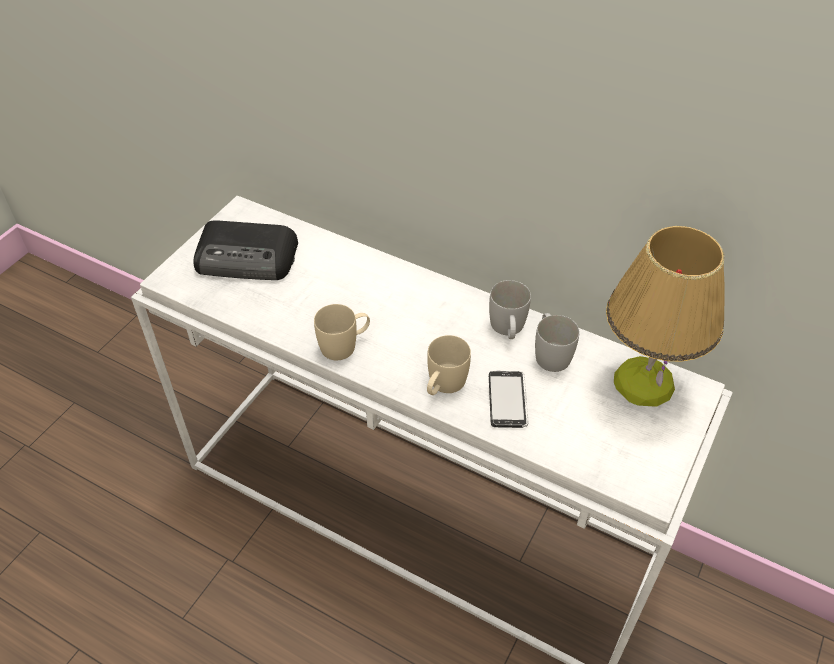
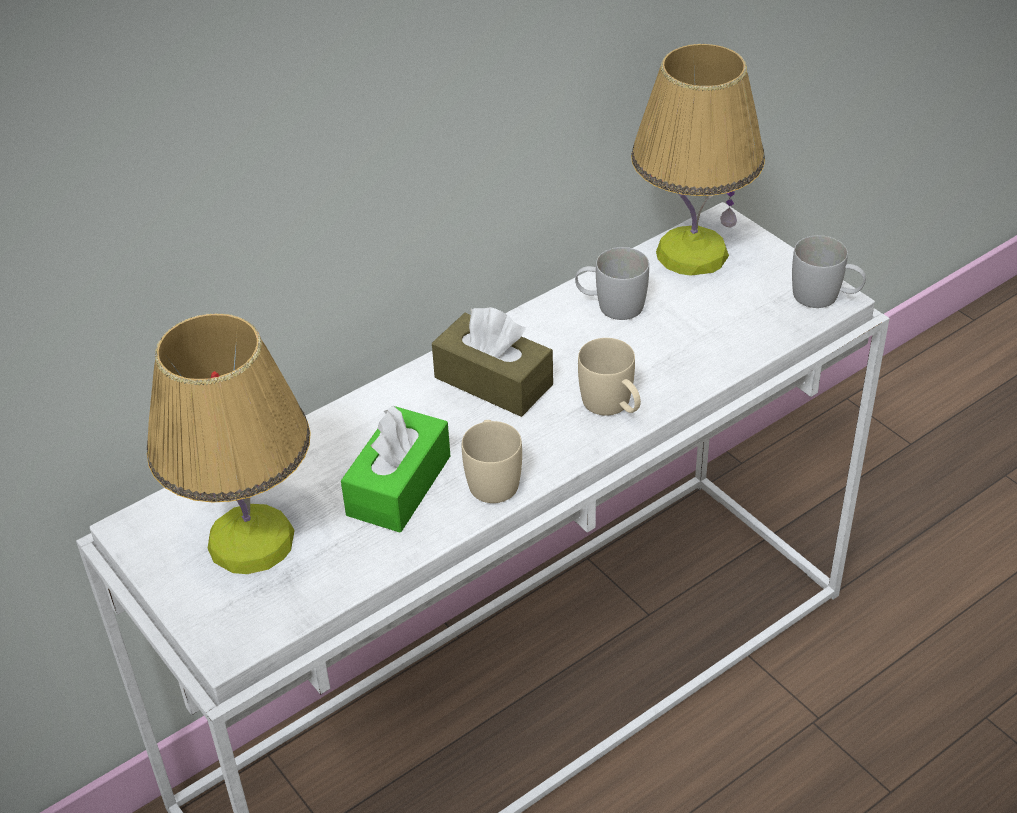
camera: 65 degrees left, 5 degrees down
(248, 258) = (250, 541): radio -> table lamp
(318, 304) = (399, 485): none -> green tissue box
(435, 316) = (493, 381): none -> brown tissue box
(507, 400) = (663, 361): phone -> none
(508, 329) = (554, 327): white mug -> white mug (825, 297)

